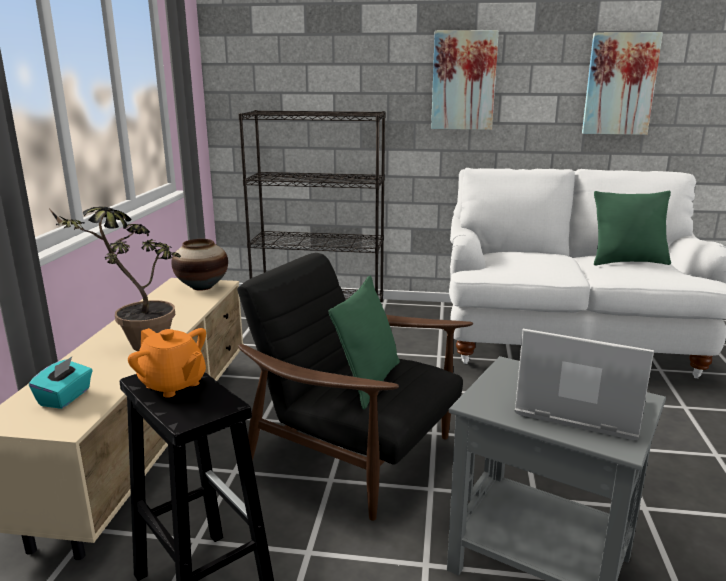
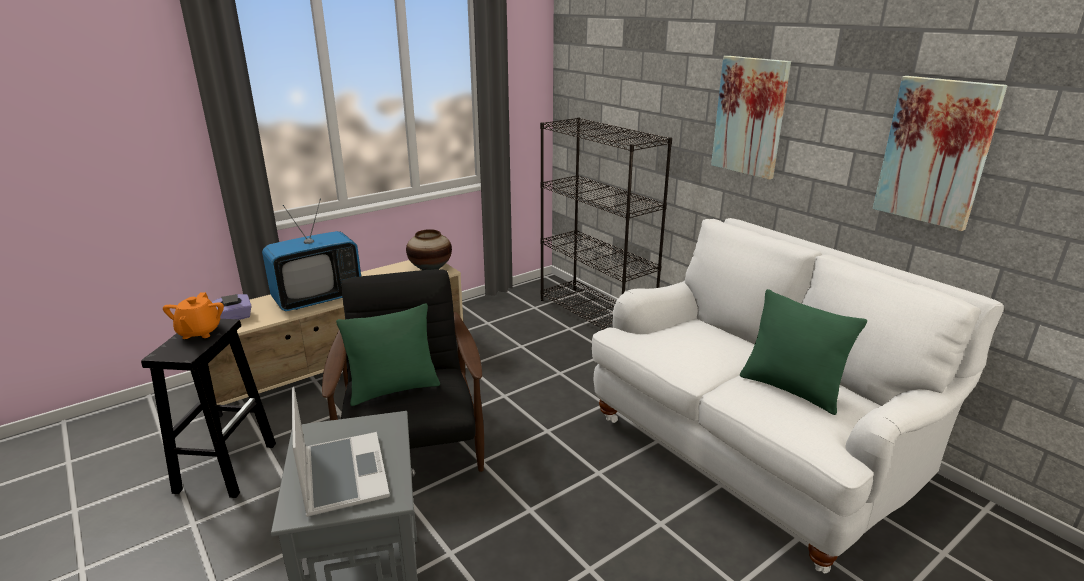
camera: 45 degrees right, 5 degrees up
(65, 397) = (234, 318): turquoise tissue box -> purple tissue box
(136, 345) = (318, 298): potted plant -> television

